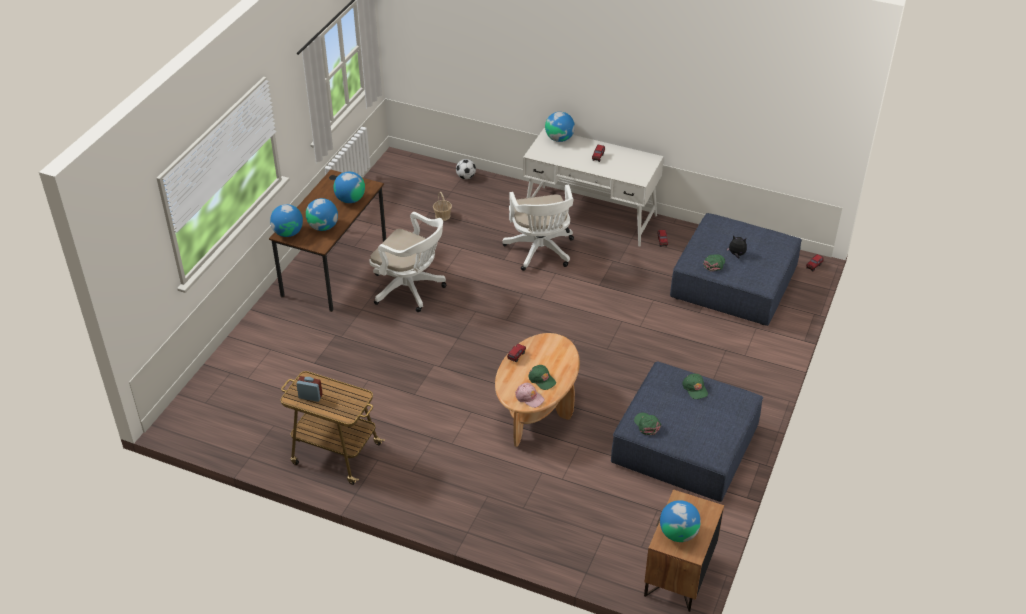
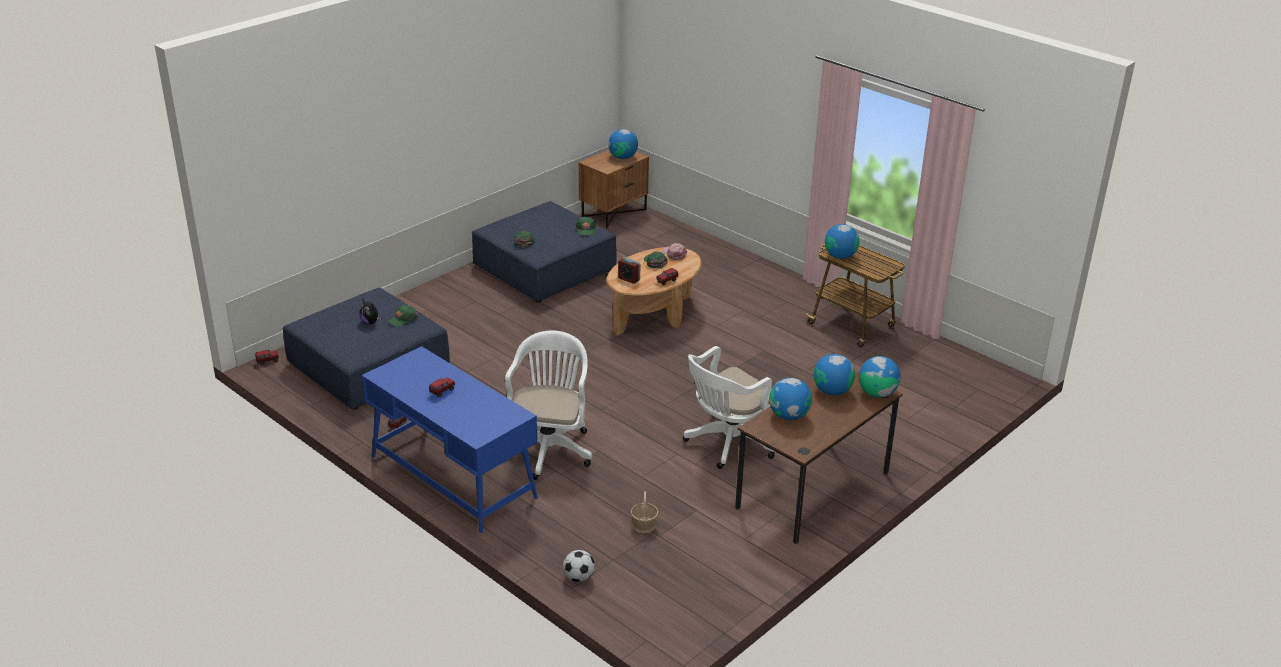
camera: 160 degrees left, 10 degrees down
(310, 396) = (876, 262): alarm clock -> alarm clock (629, 279)
(410, 290) = (727, 443): white office chair -> white office chair turned 90 degrees counterclockwise
(559, 138) = (468, 428): globe -> globe (840, 256)
(590, 216) = (453, 476): white desk -> blue desk

